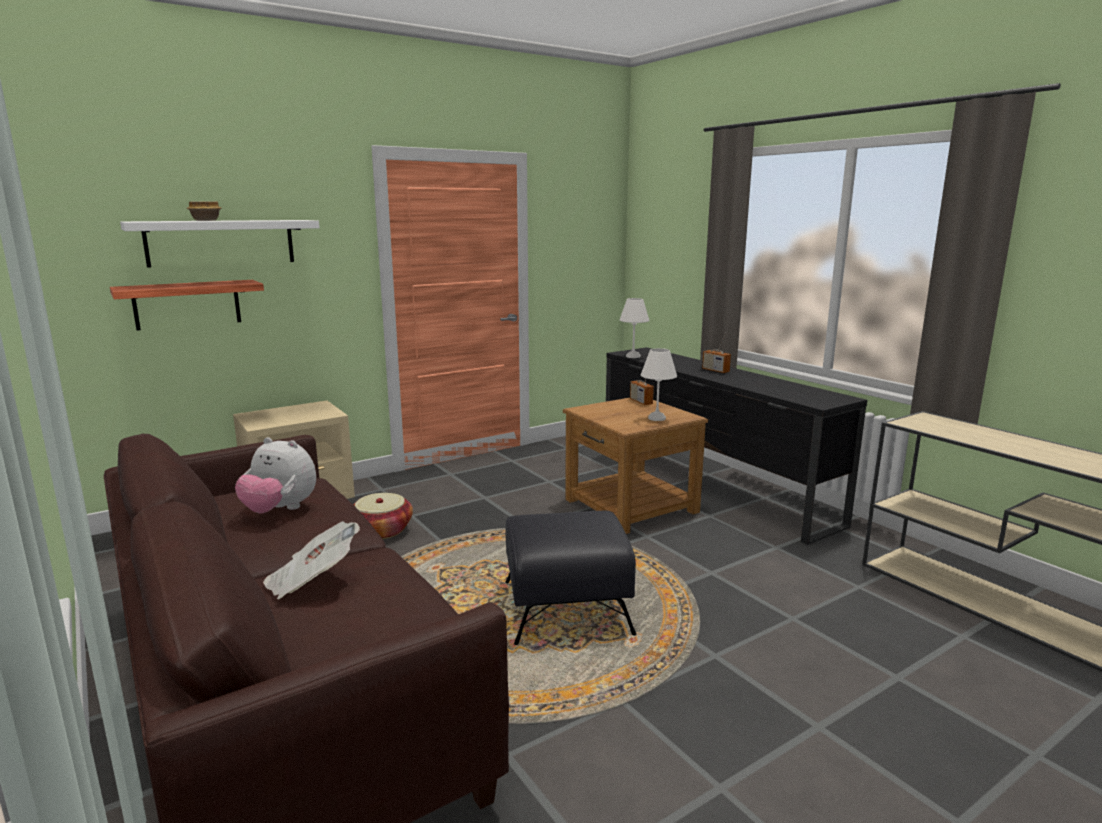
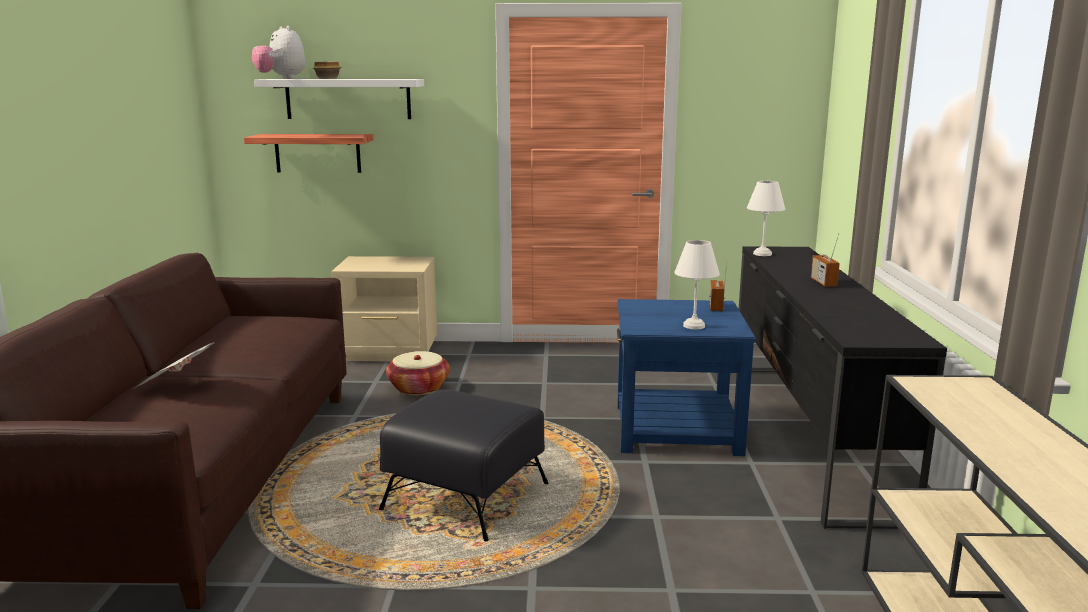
camera: 35 degrees right, 0 degrees up
(280, 510) = (248, 333): plush toy -> plush toy (281, 78)
(630, 506) = (676, 428): brown side table -> blue side table

